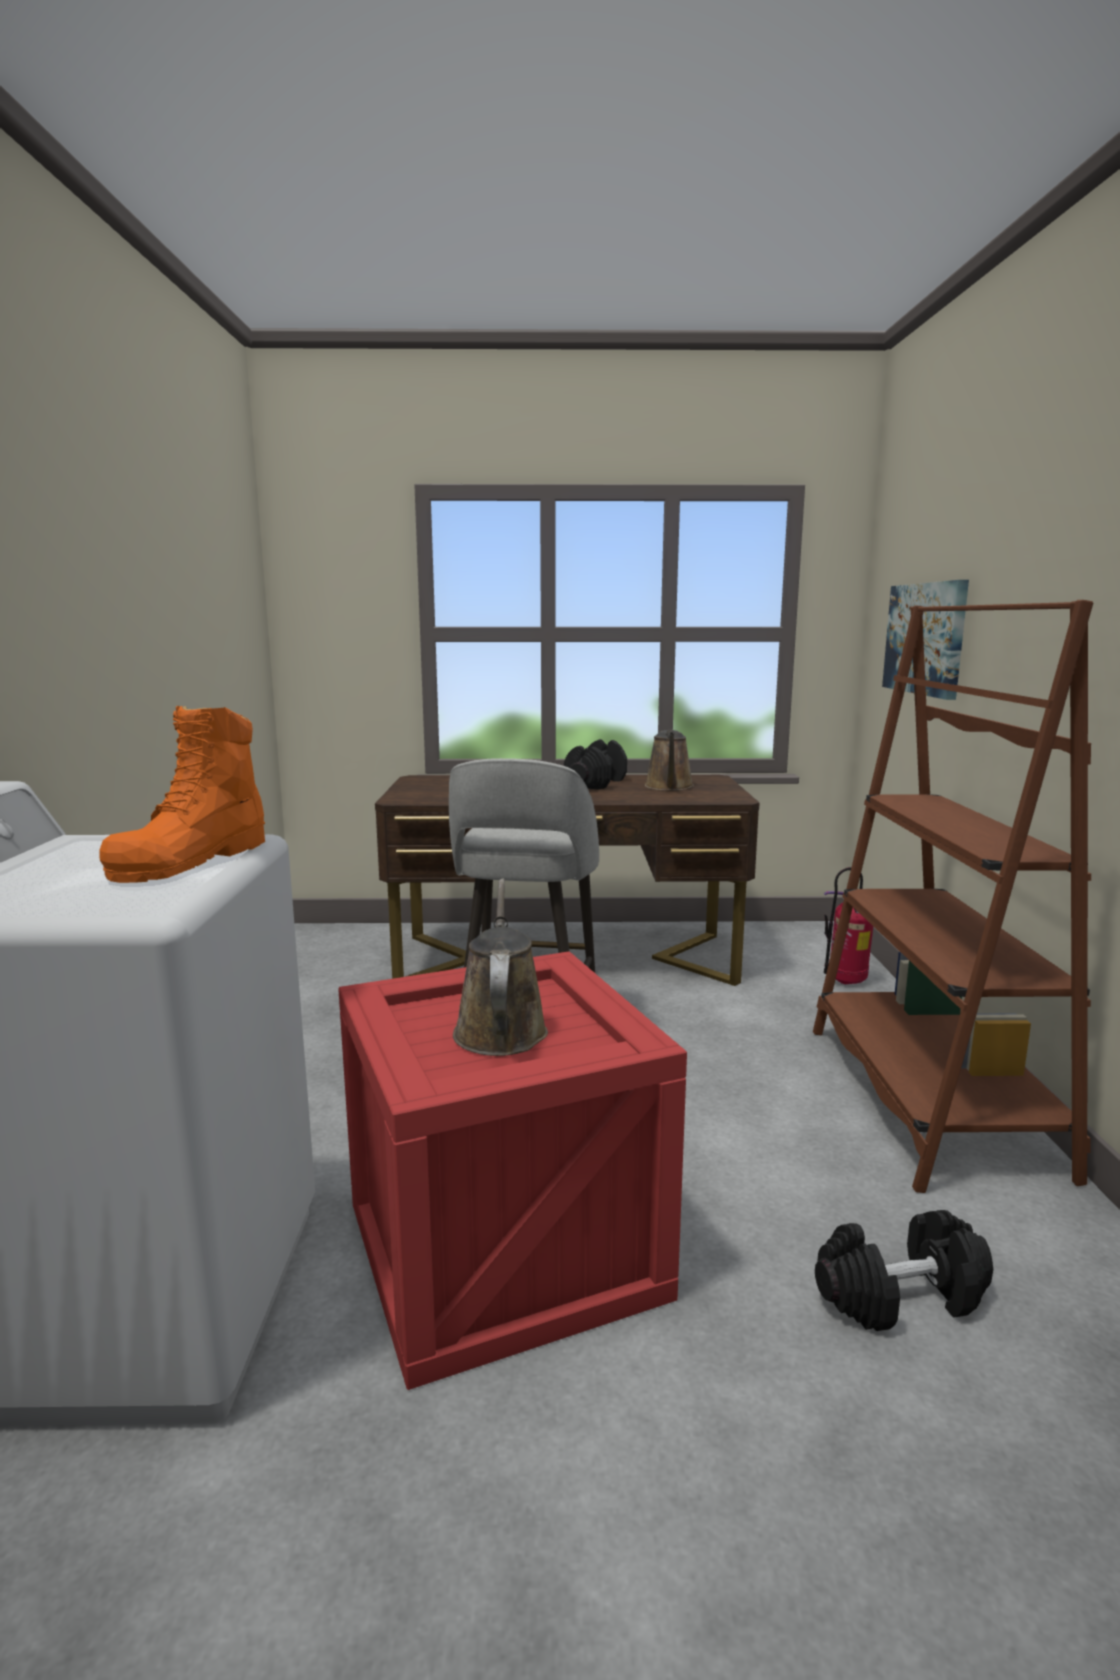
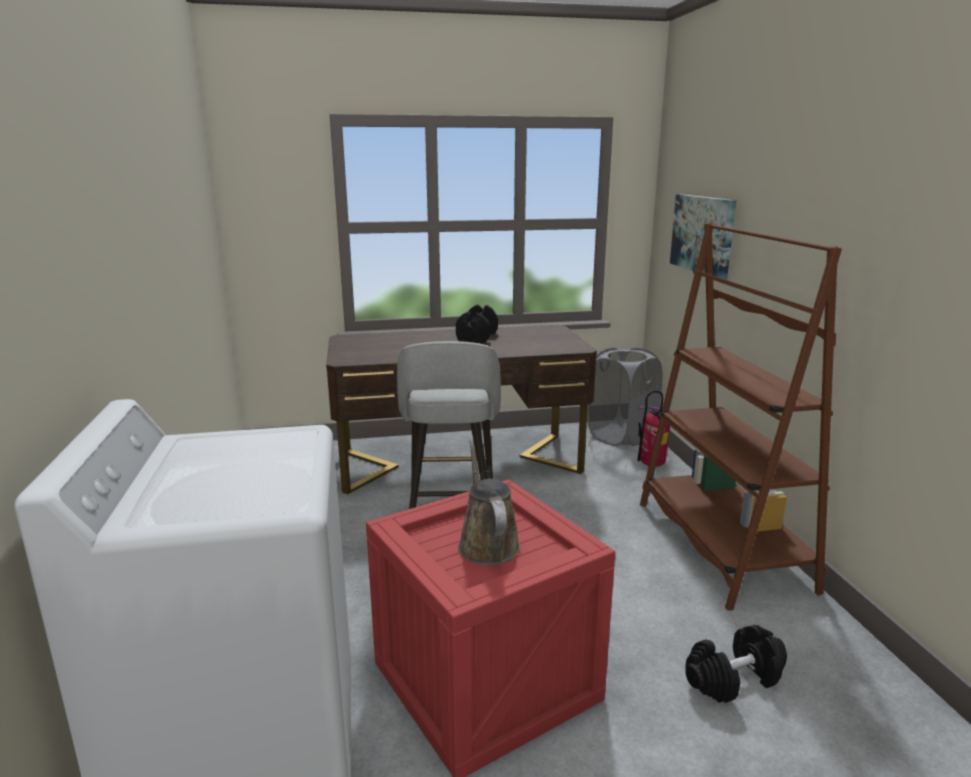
camera: 10 degrees left, 5 degrees up
(192, 859) = (284, 454): orange boot -> none
(669, 787) = (530, 339): brown watering can -> none
(810, 941) = (621, 436): none -> grey laundry basket

